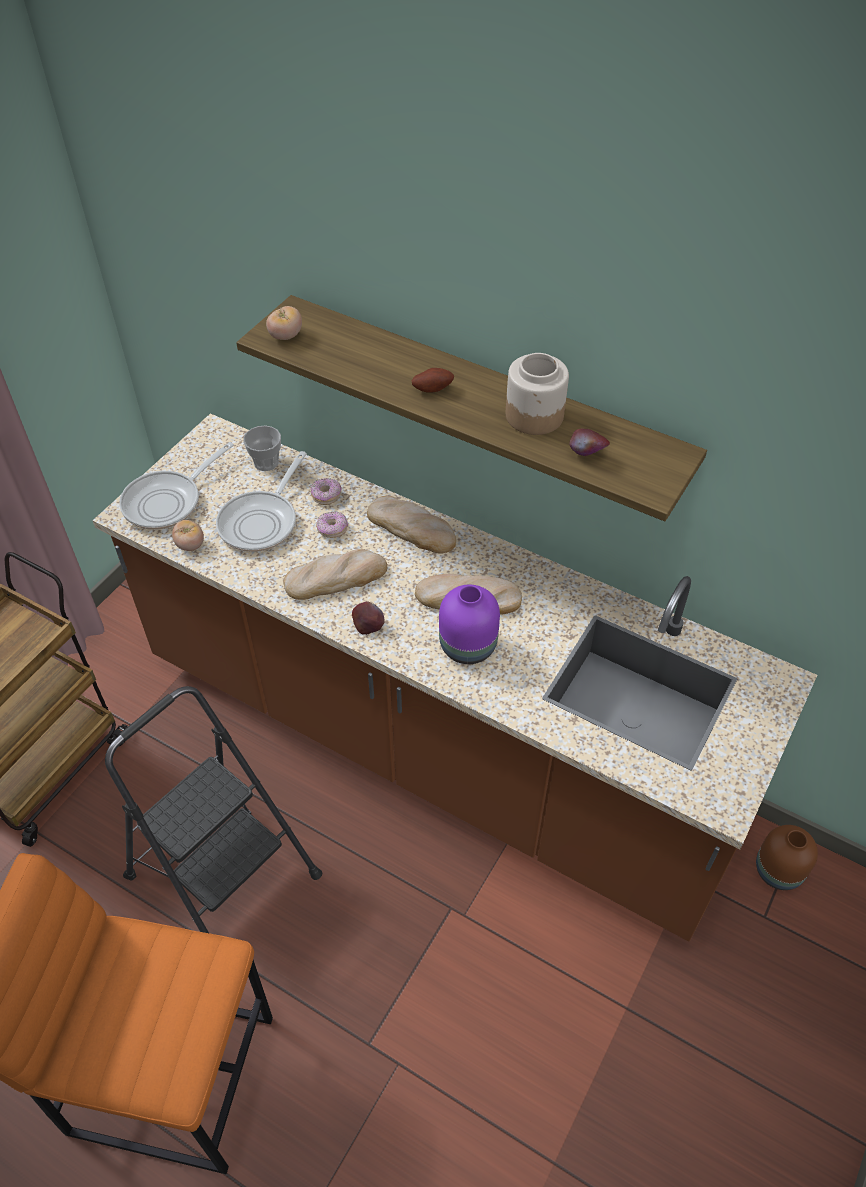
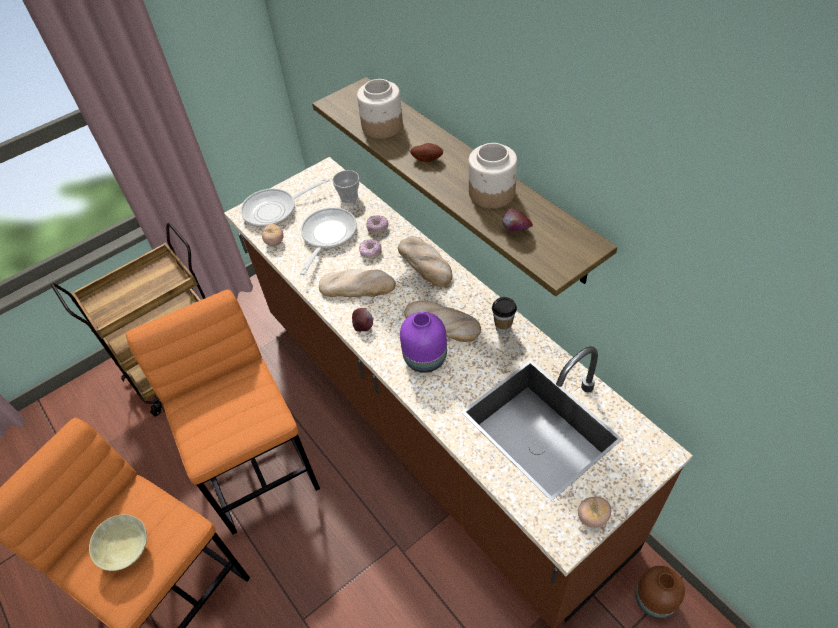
camera: 25 degrees right, 0 degrees up
(152, 1016) = (127, 551): none -> beige bowl
(219, 870) = (257, 467): black step ladder -> orange stool
(262, 521) = (327, 236): frying pan -> frying pan turned 150 degrees clockwise
(286, 336) = (346, 104): tomato -> tomato (592, 517)
(350, 357) = (381, 126): none -> jar
(545, 585) = (503, 327): none -> cup

